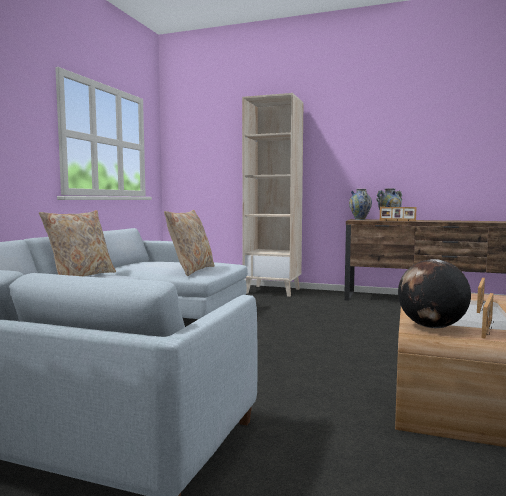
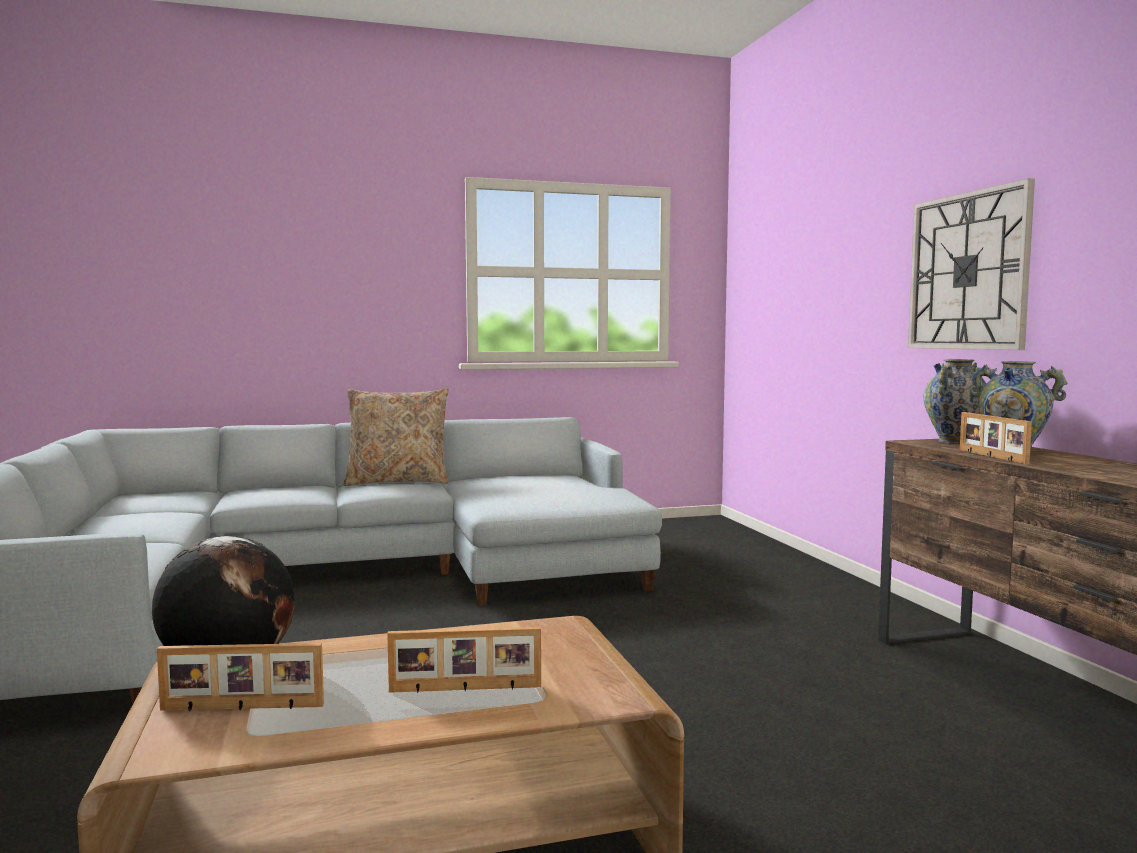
camera: 55 degrees right, 0 degrees up
(191, 270) = (523, 499): beige pillow -> none
(273, 291) = (810, 580): beige bookcase -> none
(341, 156) = (968, 271): none -> wall clock

